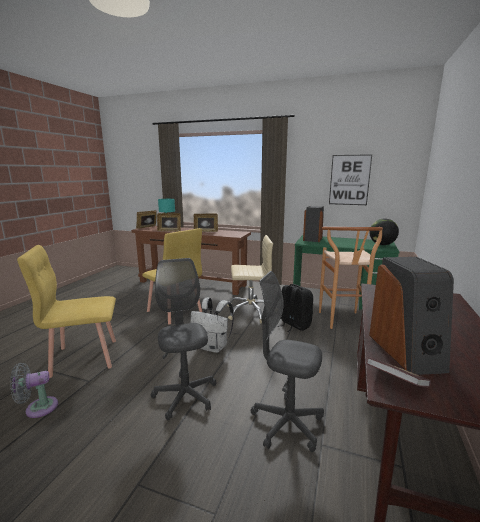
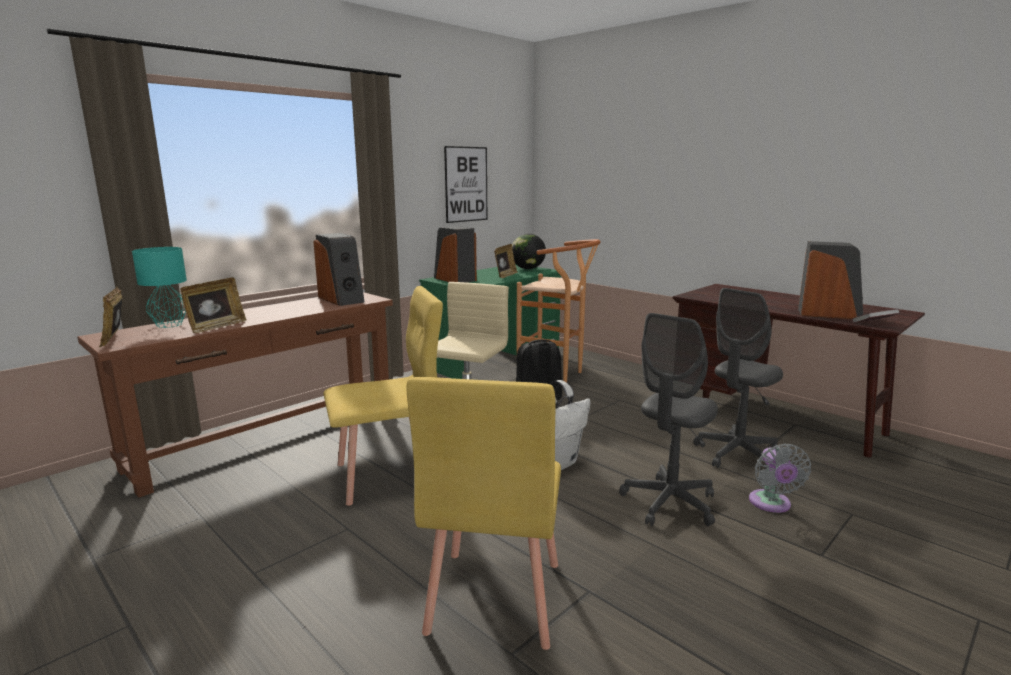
camera: 65 degrees left, 0 degrees up
(38, 408) = (652, 655): grey fan -> grey fan (771, 504)
(185, 396) = (669, 503): grey office chair -> grey office chair turned 60 degrees counterclockwise
(206, 231) = (291, 308): picture frame -> picture frame (505, 275)
(229, 233) = (342, 299): none -> speaker

